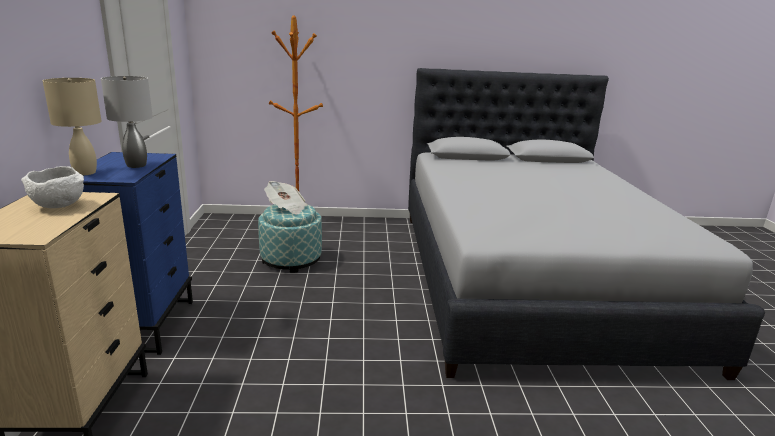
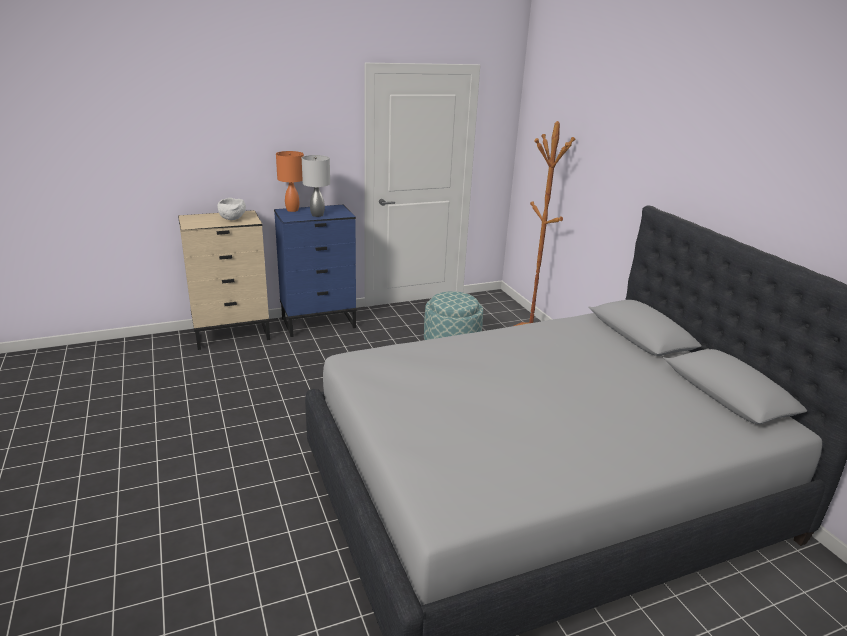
camera: 70 degrees right, 5 degrees up
(86, 173) = (292, 210): beige table lamp -> orange table lamp
(286, 208) = (453, 297): newspaper -> none

